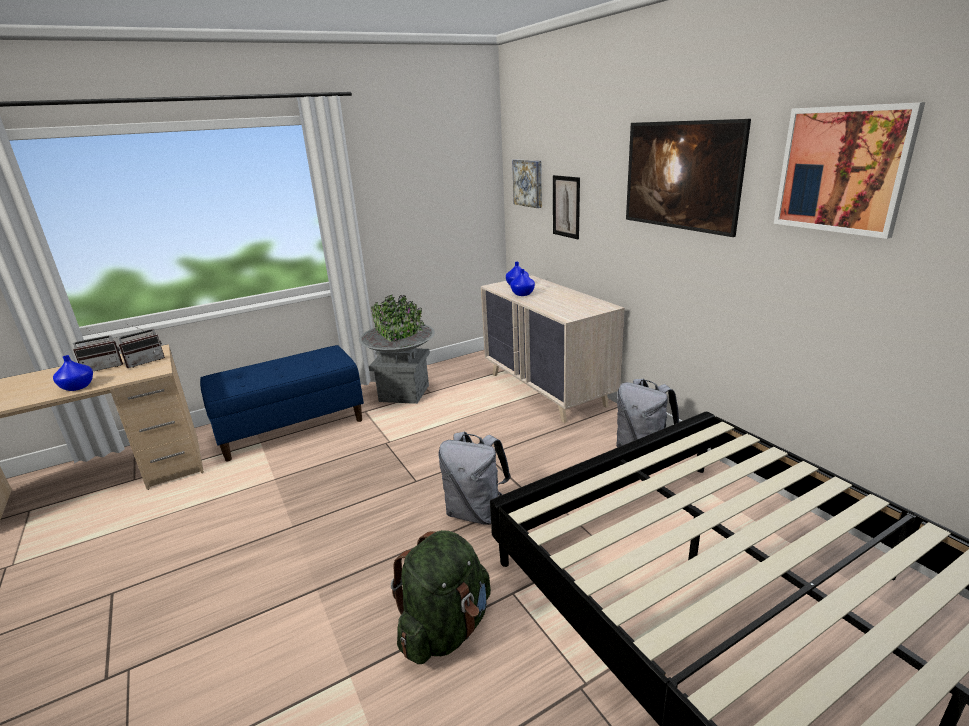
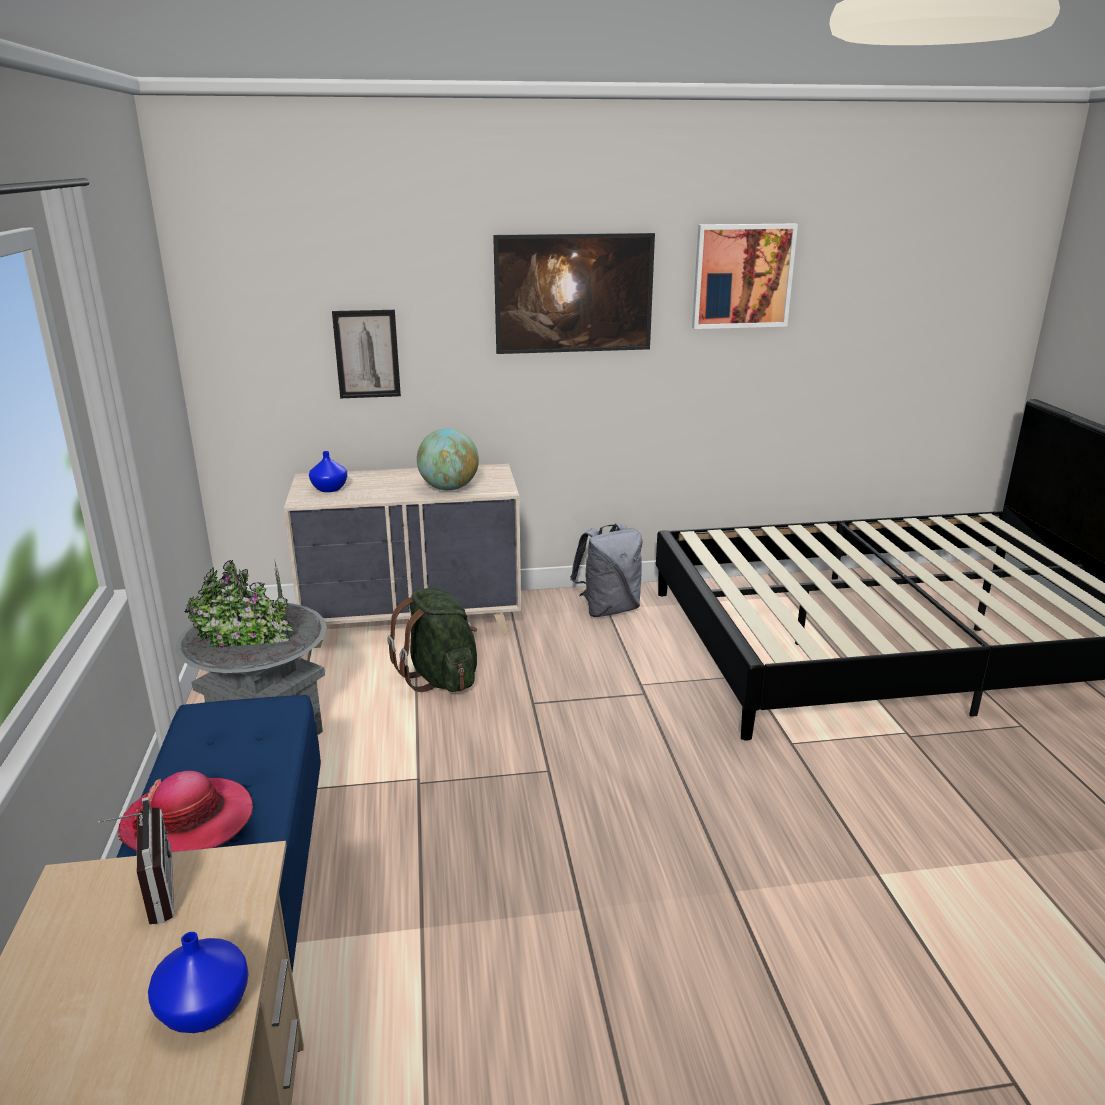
camera: 70 degrees left, 0 degrees up
(104, 367) = (91, 977): radio -> none
(251, 373) = (188, 821): none -> hat
(446, 629) = (828, 795): green backpack -> green backpack (441, 678)
(476, 512) = (649, 736): grey backpack -> none
(522, 294) = (373, 493): blue vase -> none
(529, 183) = (263, 328): picture -> none
(553, 305) = (449, 488): none -> globe

